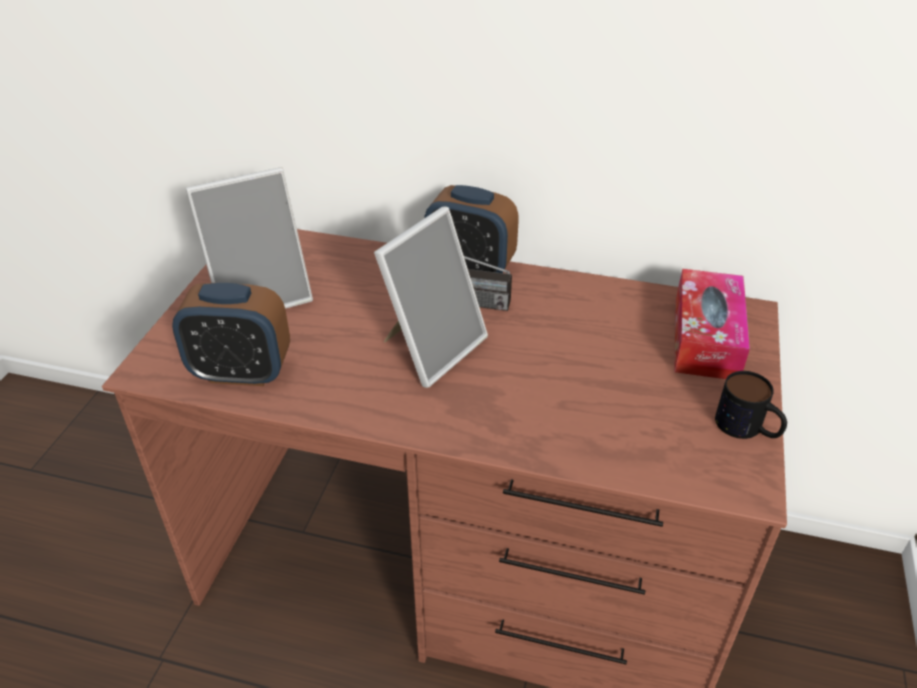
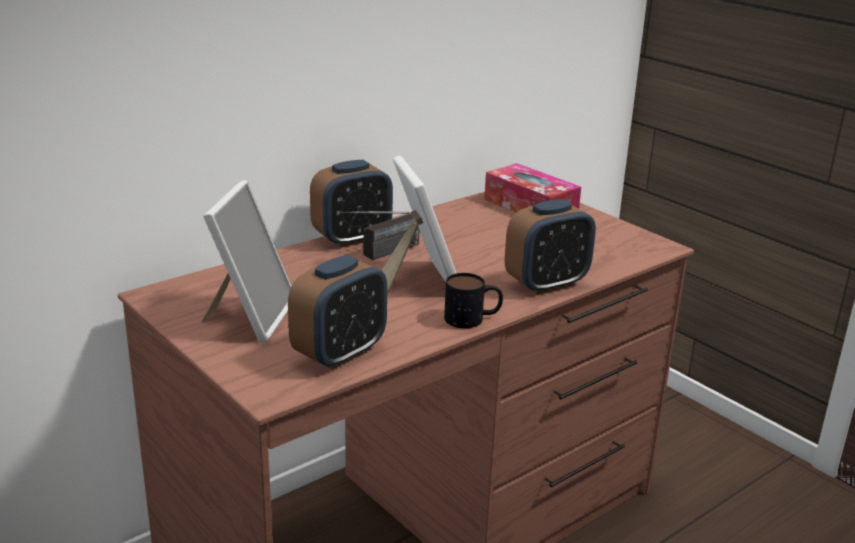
camera: 55 degrees left, 15 degrees down
(523, 436) = (546, 284): none -> alarm clock
(748, 428) = (617, 228): mug -> mug (473, 318)

